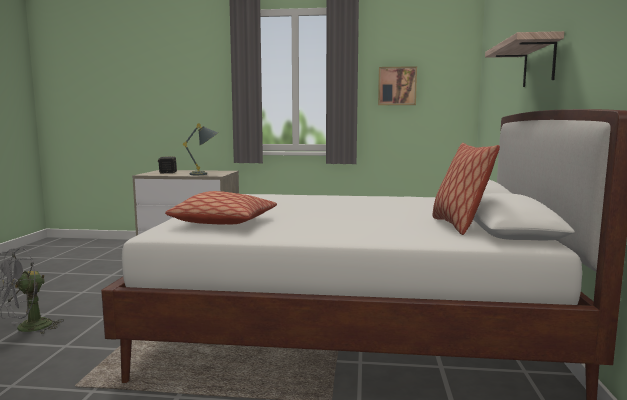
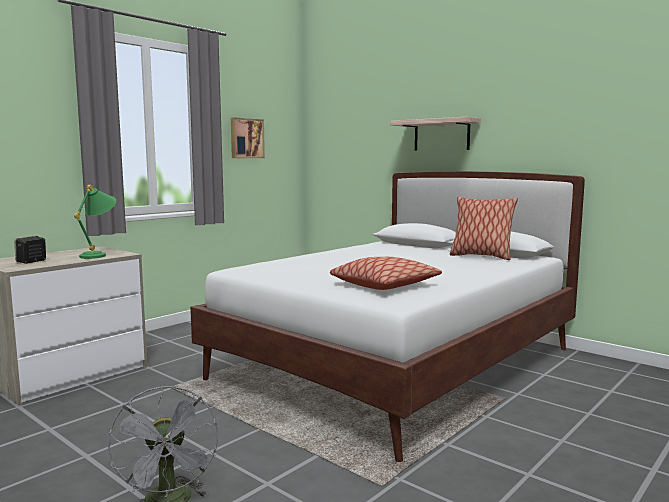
camera: 55 degrees left, 0 degrees up
(205, 174) = (99, 255): grey table lamp -> green table lamp

